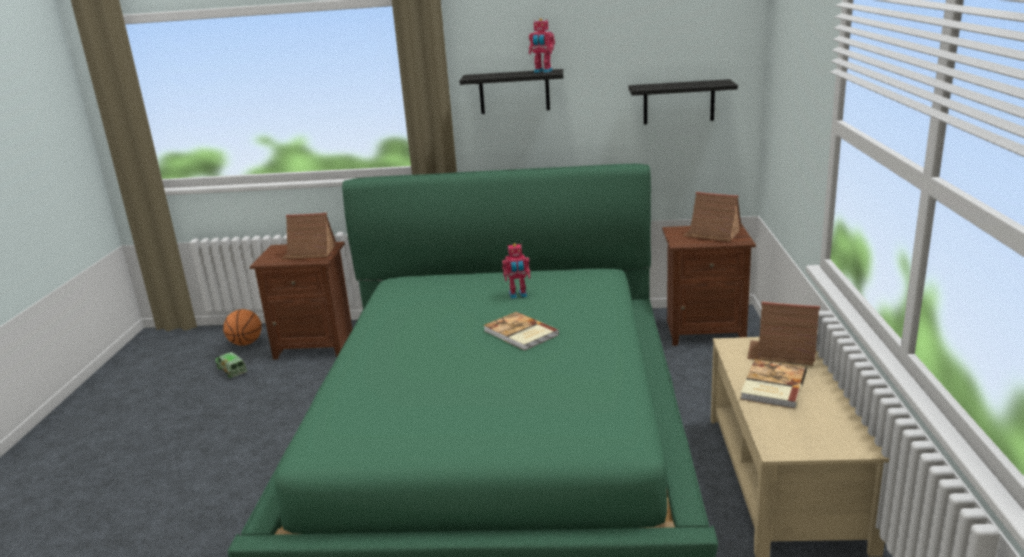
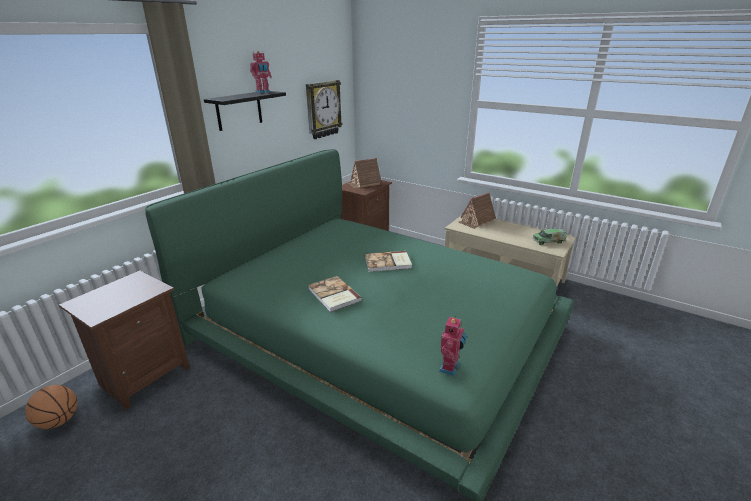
camera: 60 degrees left, 5 degrees up
(232, 370) = (98, 445): toy truck -> toy truck (548, 241)
(309, 253) = (130, 290): toy house -> none
(518, 295) = (334, 248): toy robot -> toy robot (450, 368)
(678, 102) = (323, 109): black shelf -> wall clock
(772, 386) = (503, 233): book -> book (333, 295)

